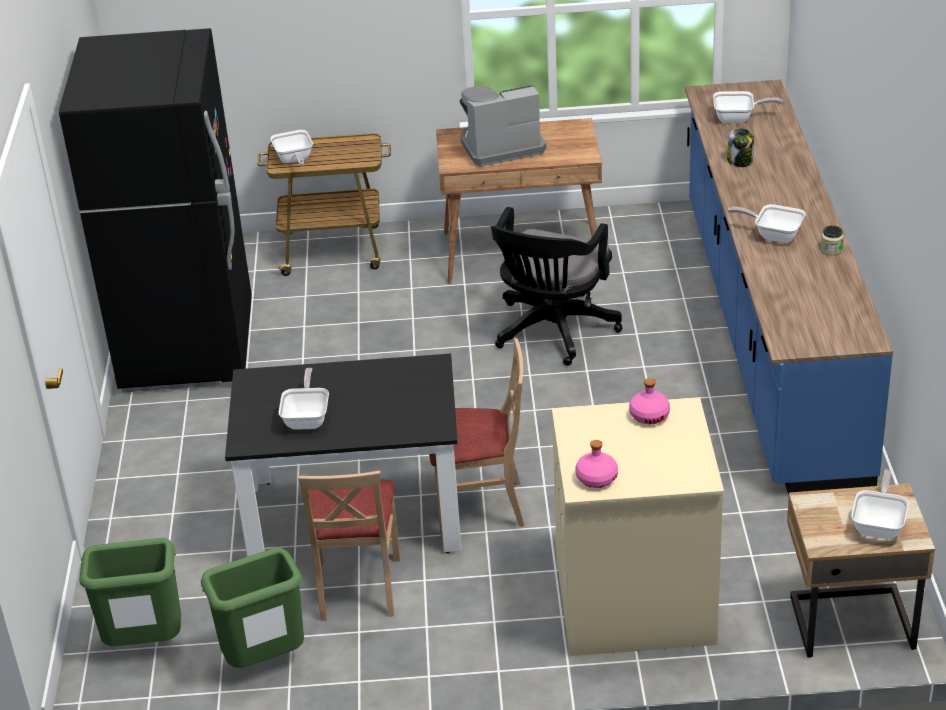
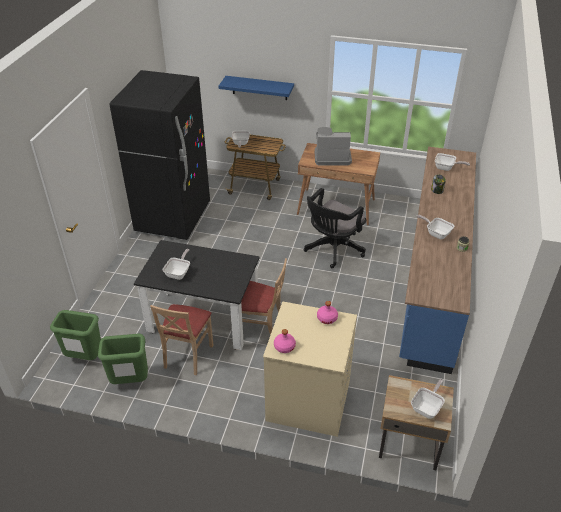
camera: 15 degrees right, 5 degrees up
(313, 34) = (259, 88): none -> blue shelf

